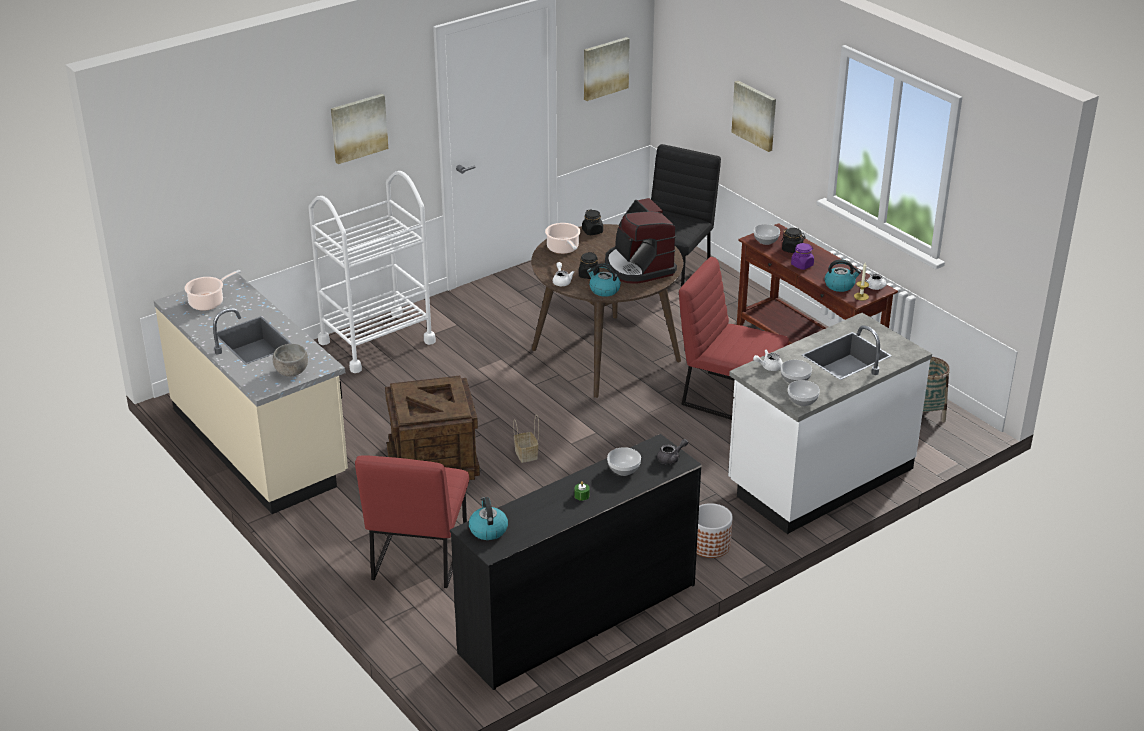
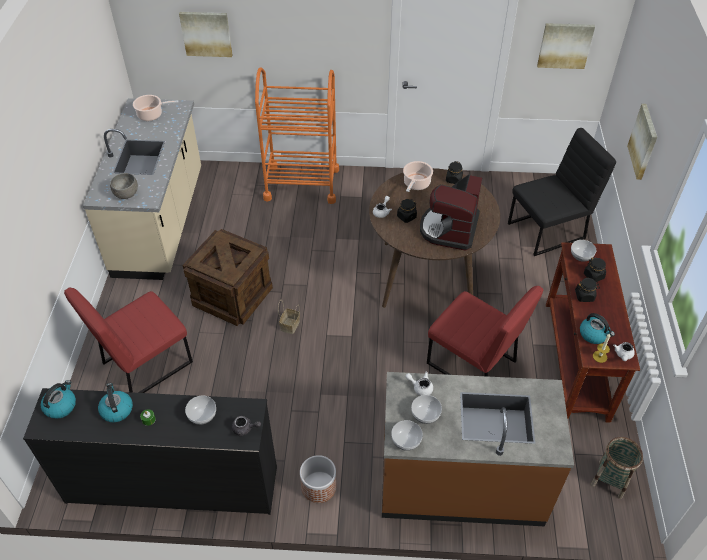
camera: 40 degrees right, 15 degrees up
(358, 128) = (314, 25): picture -> picture (206, 33)
(376, 342) = (302, 184): white cart -> orange cart
(604, 290) = (401, 236): kettle -> kettle (116, 410)
(729, 397) = (473, 364): red chair -> red chair turned 150 degrees clockwise
(802, 265) = (584, 296): purple jar -> black jar
(819, 477) = (461, 482): white counter -> brown counter

